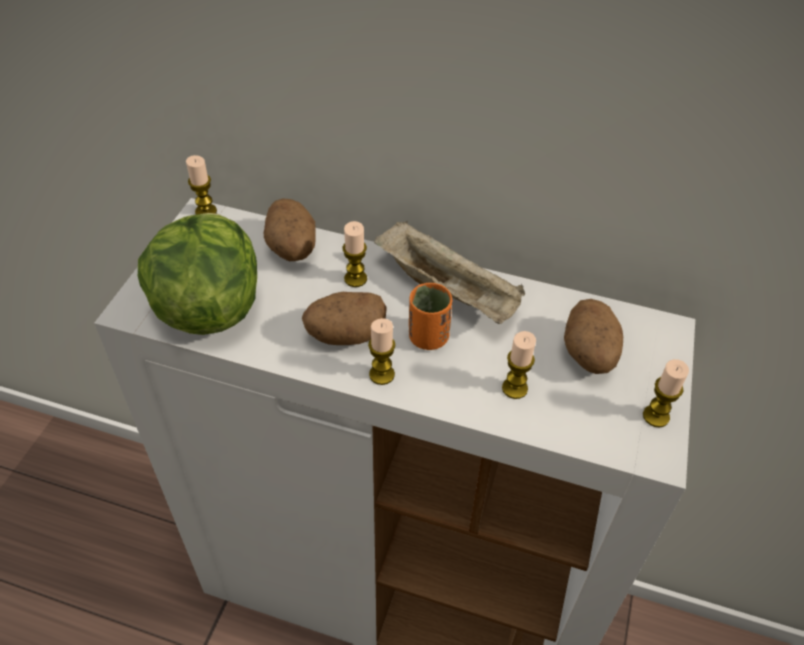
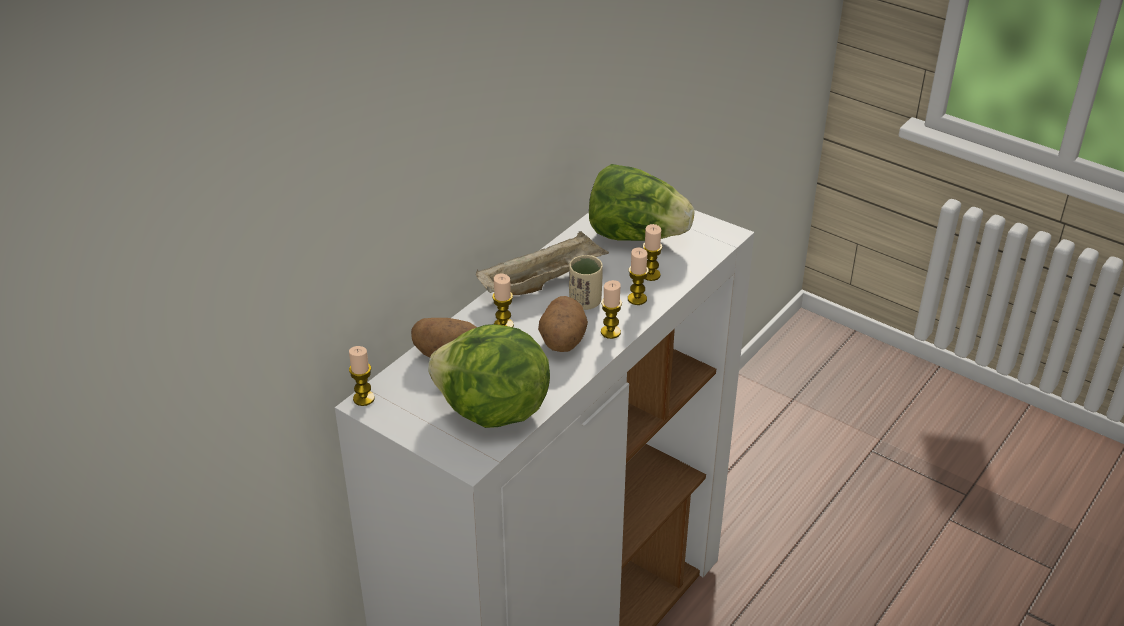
camera: 70 degrees left, 10 degrees down
(428, 337) = (585, 302): orange cup -> beige cup
(589, 355) = (636, 235): potato -> lettuce
(656, 416) = (698, 225): candle -> candle (637, 299)

